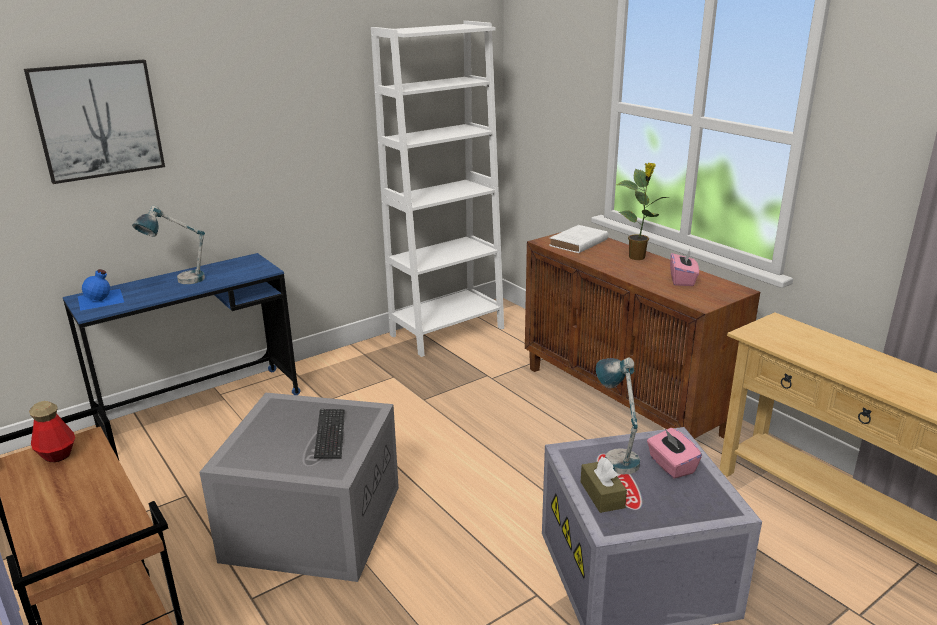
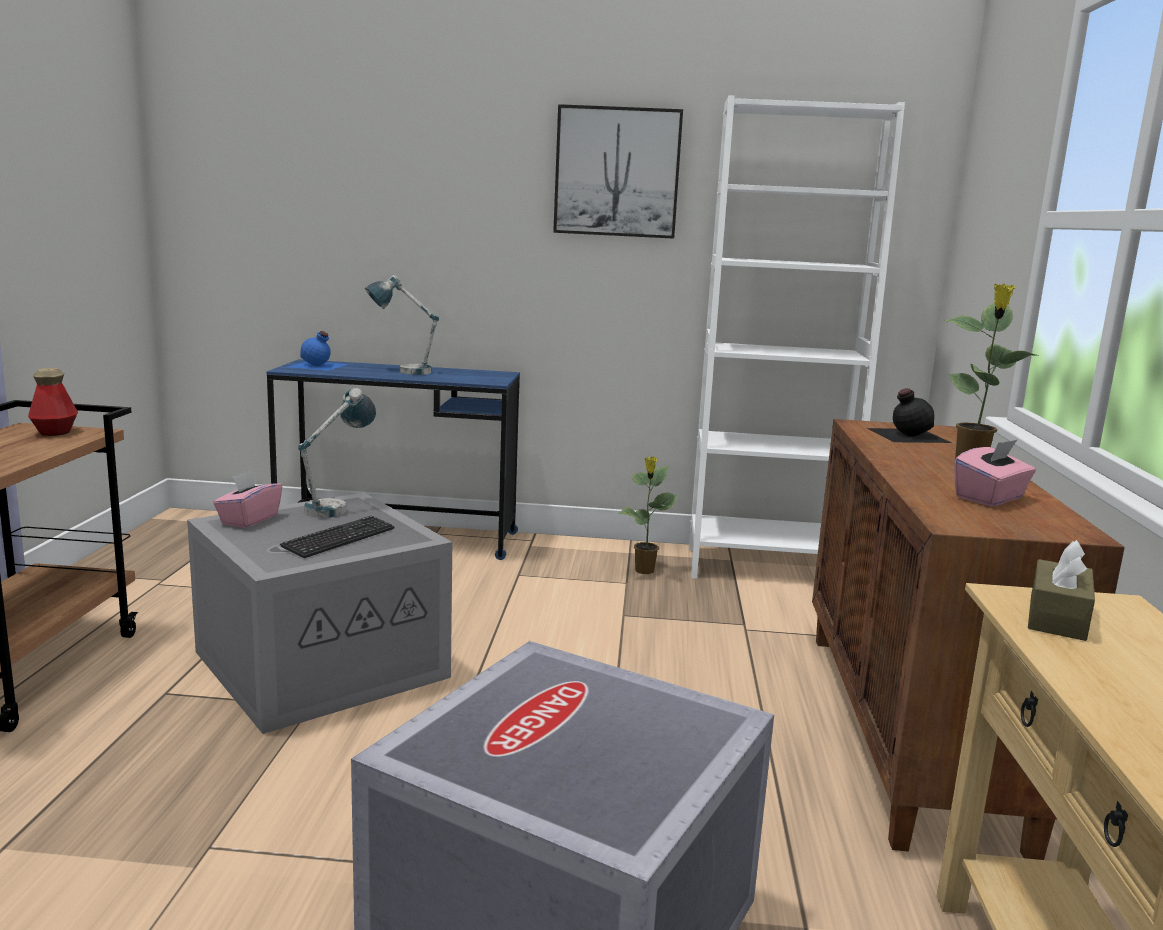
camera: 40 degrees right, 10 degrees down
(98, 120) = (370, 173): picture -> picture (617, 172)
(391, 363) = (644, 571): none -> potted plant
(577, 243) = (906, 435): white book -> black bottle
(602, 495) = (481, 717): brown tissue box -> brown tissue box (1057, 617)
(615, 455) = (595, 691): table lamp -> table lamp (338, 507)
(671, 465) = (650, 740): pink tissue box -> pink tissue box (249, 519)

